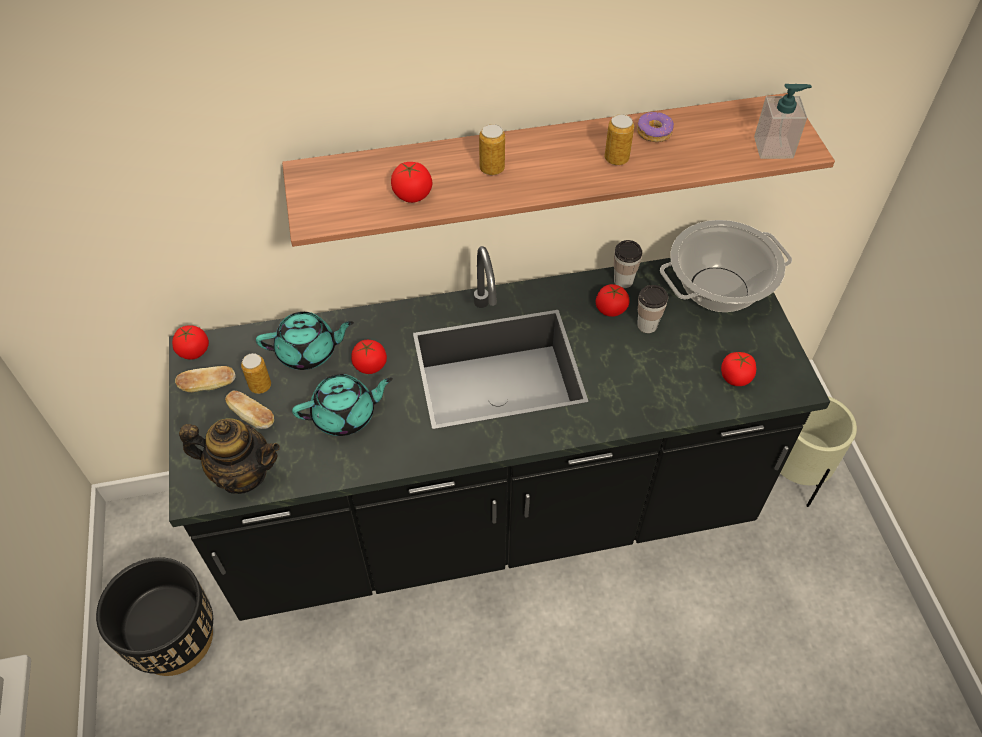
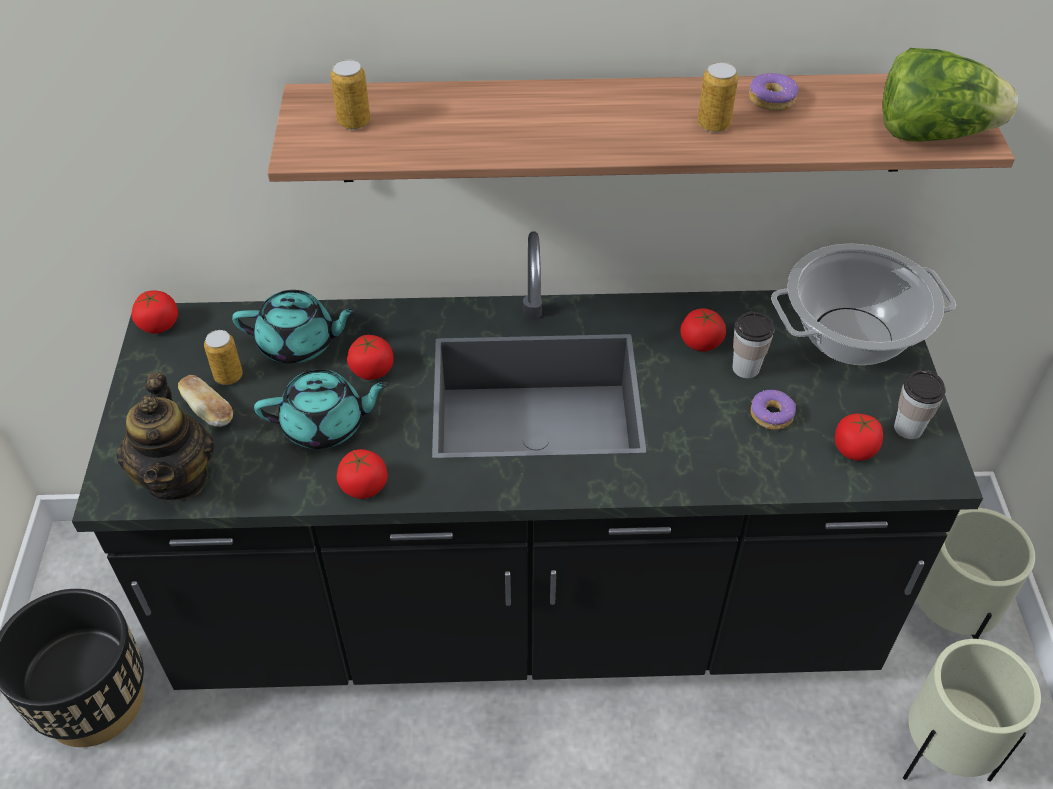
camera: 10 degrees right, 5 degrees down
(208, 386) = (165, 368): bread -> none
(242, 473) = (178, 478): teapot -> teapot turned 60 degrees clockwise
(412, 194) = (436, 137): tomato -> tomato (364, 486)
(492, 169) = (546, 119): can -> can (354, 122)
(623, 280) = (725, 310): cup -> cup (908, 428)
(672, 359) = (772, 415): none -> donut
(773, 147) = (931, 133): soap dispenser -> lettuce
(804, 574) = (941, 757): none -> beige planter

